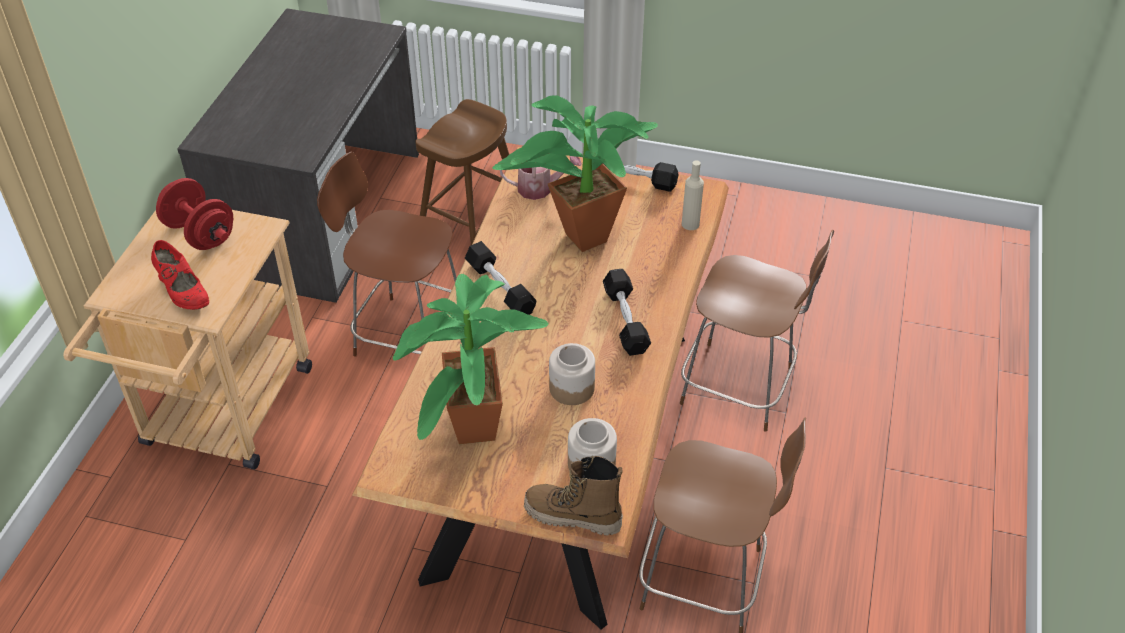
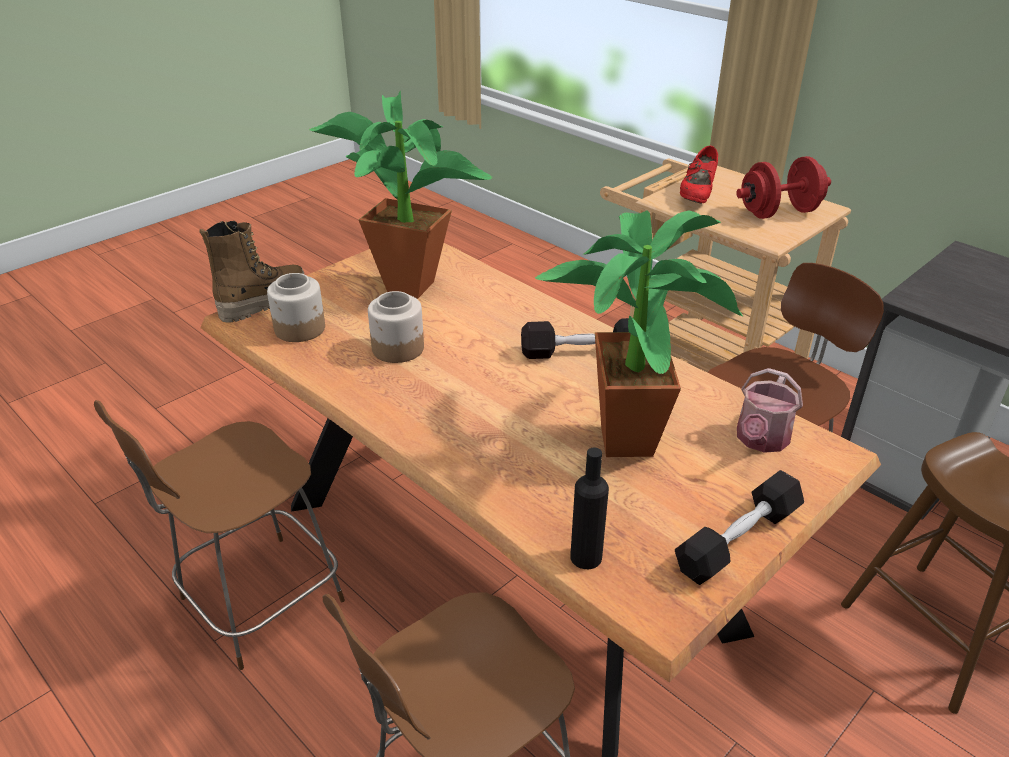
camera: 120 degrees right, 10 degrees down
(183, 293) = (697, 195): red shoe -> red shoe turned 60 degrees counterclockwise
(625, 320) = (454, 417): black dumbbell -> none
(690, 224) = (586, 557): beige bottle -> black bottle

